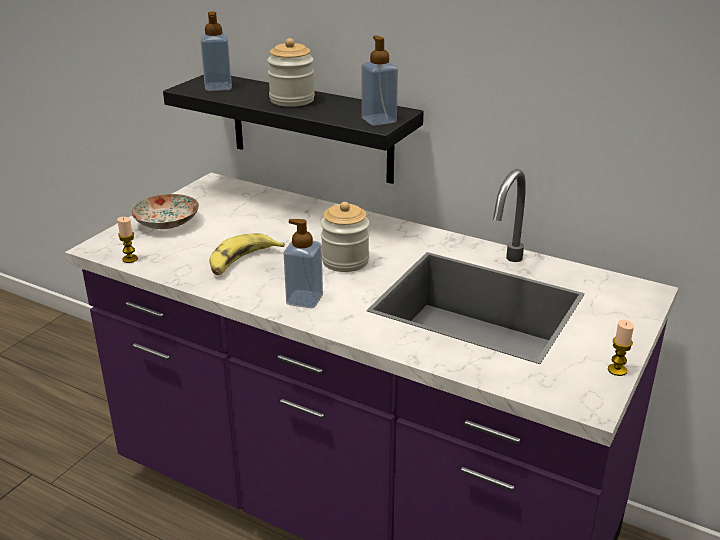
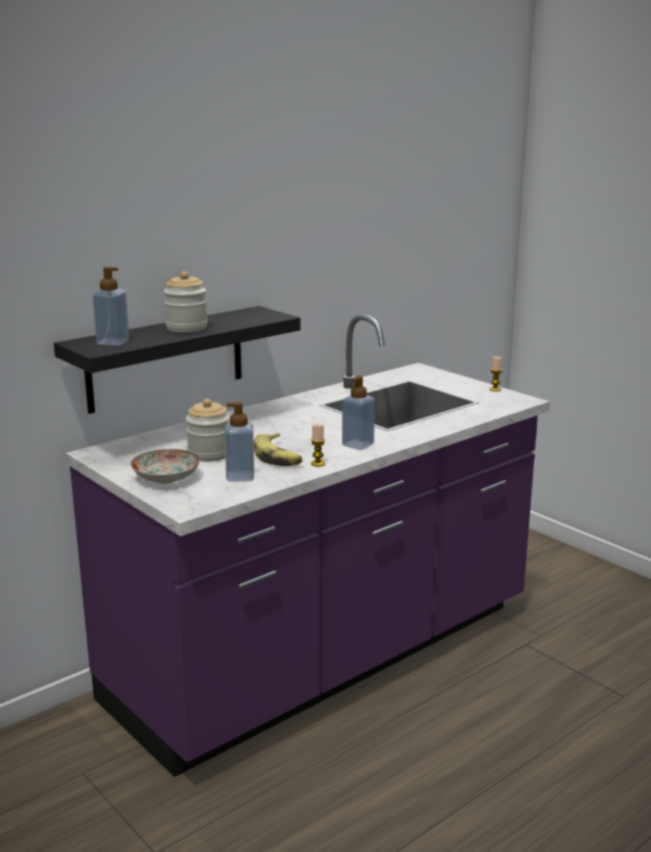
camera: 70 degrees left, 10 degrees down
(130, 259) = (228, 496): candle -> candle (318, 463)
(345, 261) = (309, 427): jar -> jar (209, 454)
(379, 120) = (269, 315): soap dispenser -> soap dispenser (240, 476)

